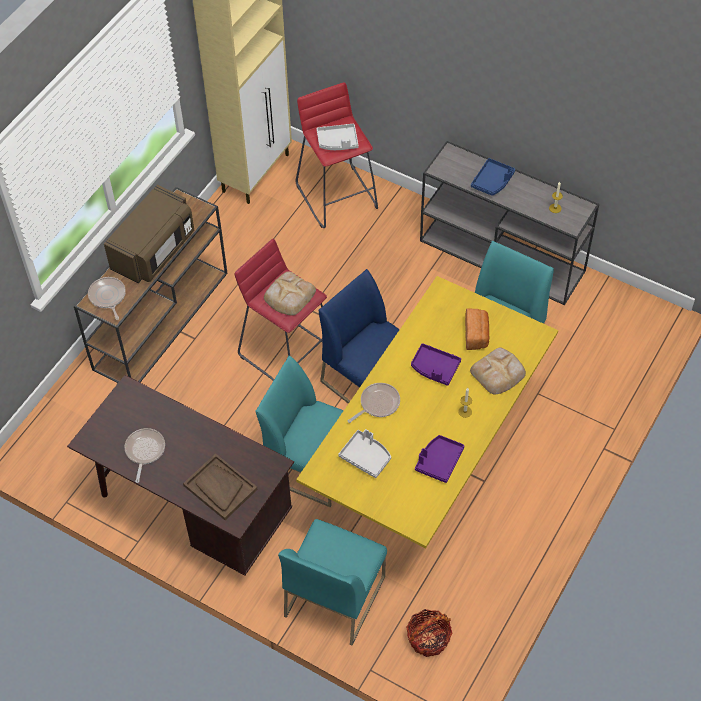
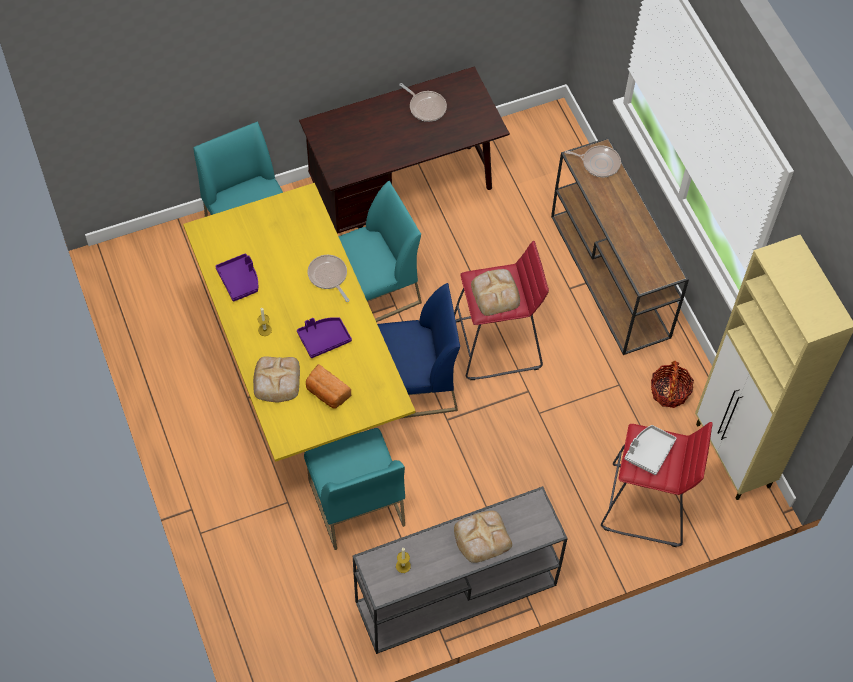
camera: 125 degrees right, 5 degrees up
(154, 250) = (624, 221): brown microwave -> none
(220, 487) = (351, 132): brown tray -> none
(366, 457) = (289, 237): grey tray -> none
(377, 404) = (328, 276): frying pan -> frying pan turned 150 degrees clockwise
(428, 638) = (163, 267): basket -> basket (669, 391)
(492, 181) = (481, 537): blue tray -> bread

